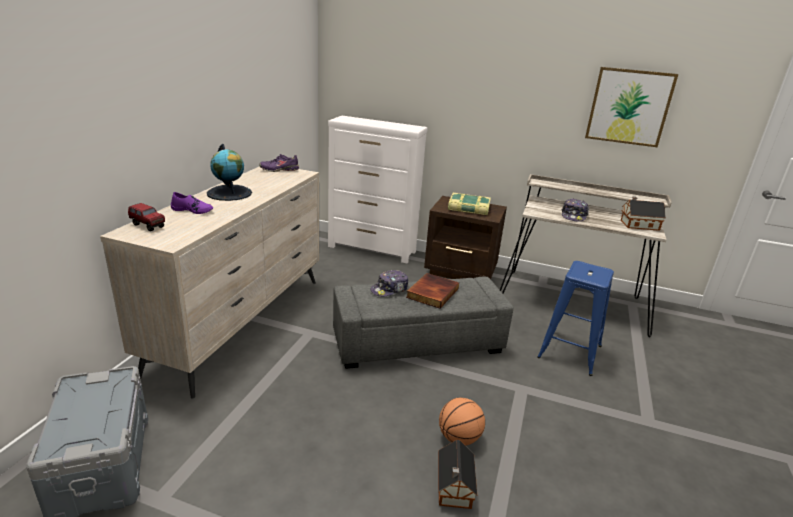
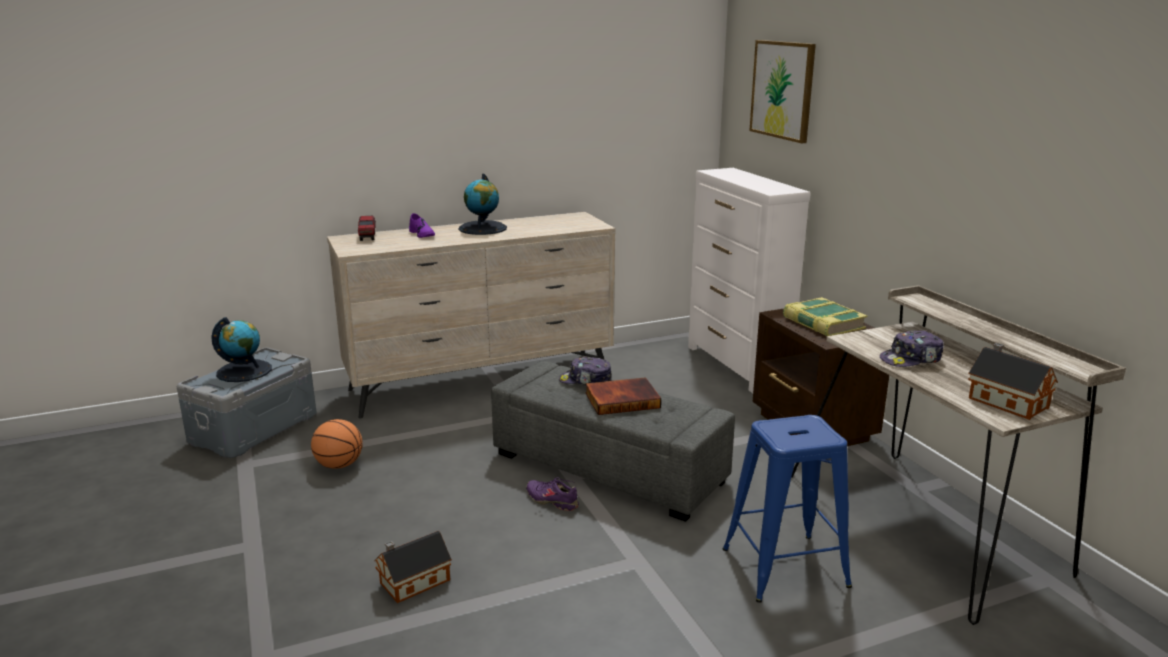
camera: 50 degrees right, 5 degrees down
(84, 410) = (244, 371): none -> globe
(279, 170) = (580, 219): purple shoe -> purple shoe (552, 500)
(459, 438) = (488, 556): basketball -> basketball (339, 465)
(629, 107) = (1070, 181): picture -> picture (782, 90)

